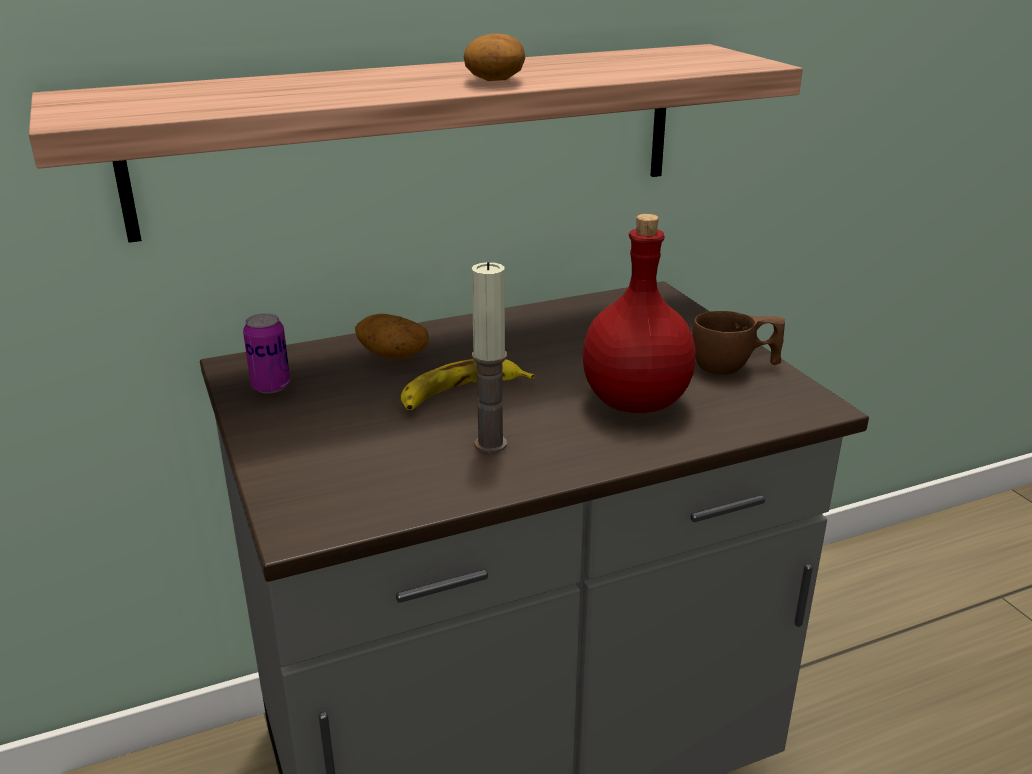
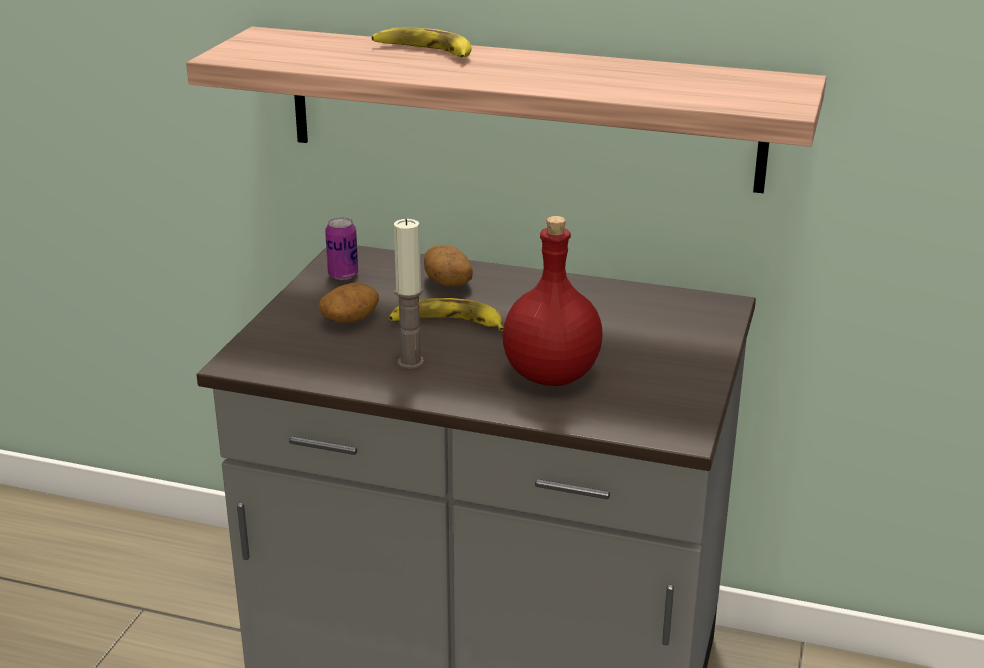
camera: 40 degrees right, 0 degrees up
(322, 79) = (424, 51): none -> banana
(494, 81) = (527, 79): potato -> potato (350, 319)
(734, 366) = (674, 382): brown cup -> none

